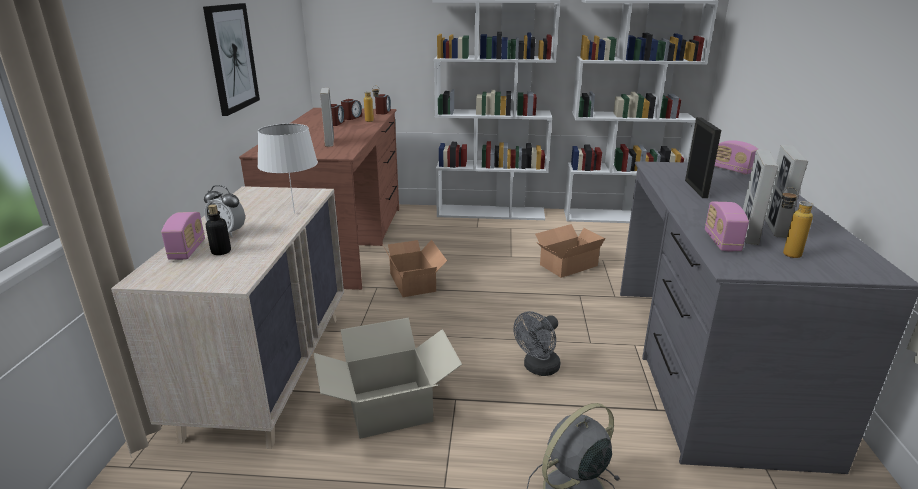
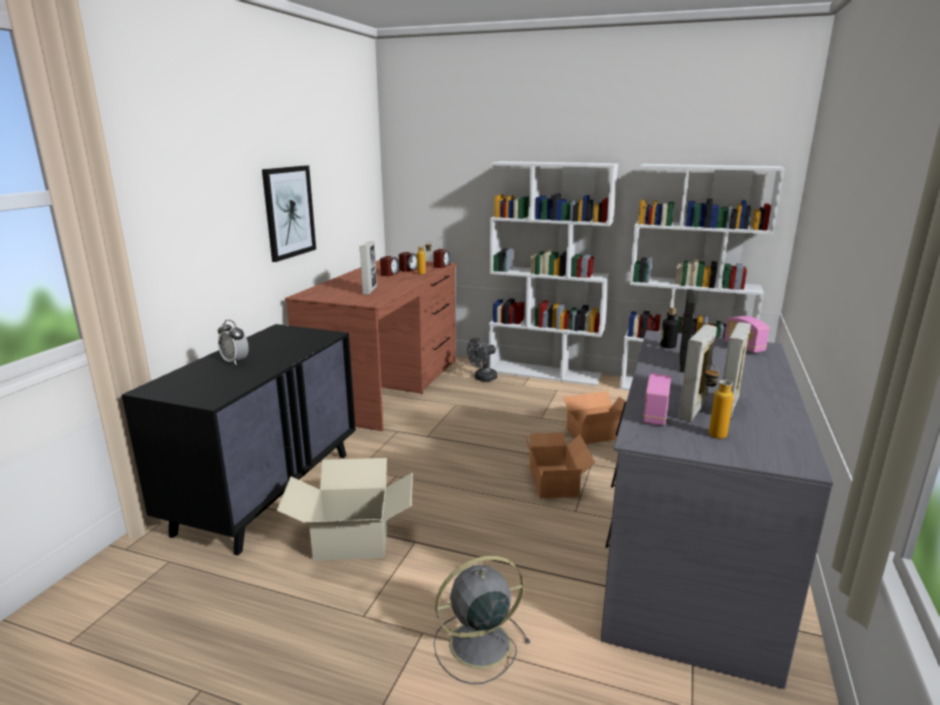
camera: 15 degrees right, 5 degrees down
(187, 250) = (195, 372): radio -> none
(221, 251) = (219, 375): bottle -> bottle (668, 346)
(269, 371) = (268, 491): beige dresser -> black dresser
(293, 213) = (298, 350): white table lamp -> none
(414, 281) = (434, 430): cardboard box -> cardboard box (555, 480)
(538, 368) = (508, 527): grey fan -> grey fan (482, 378)

